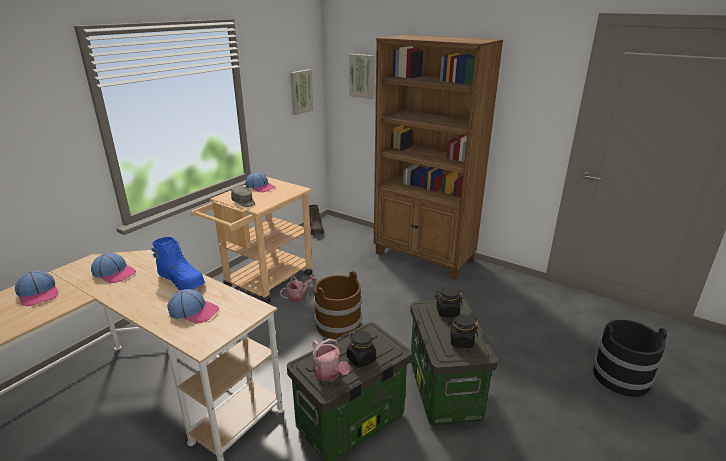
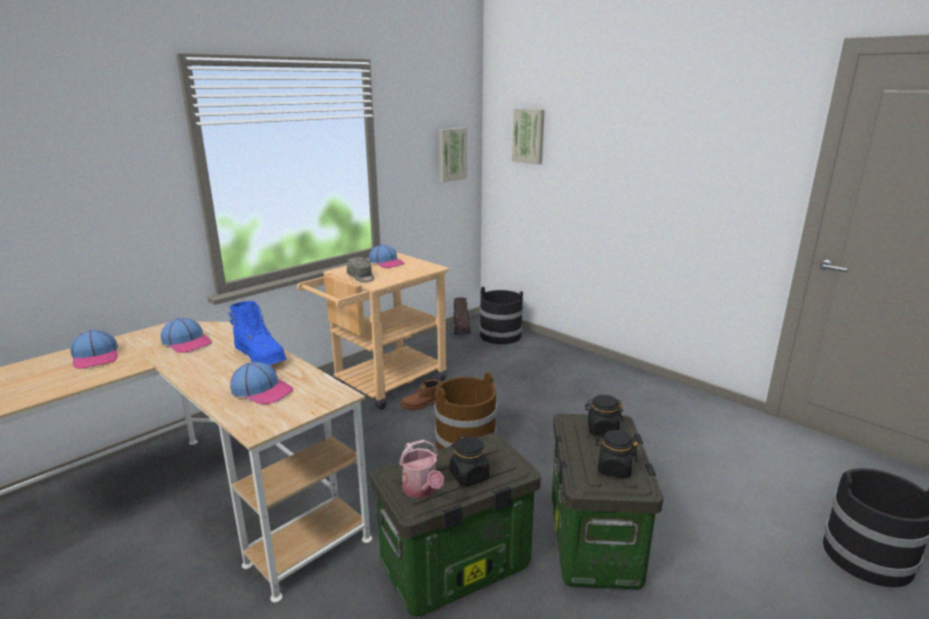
camera: 10 degrees right, 5 degrees down
(298, 296) = (422, 404): watering can -> brown boot
(347, 233) = (500, 335): none -> black bucket
(424, 257) = (596, 371): brown bookcase -> none

